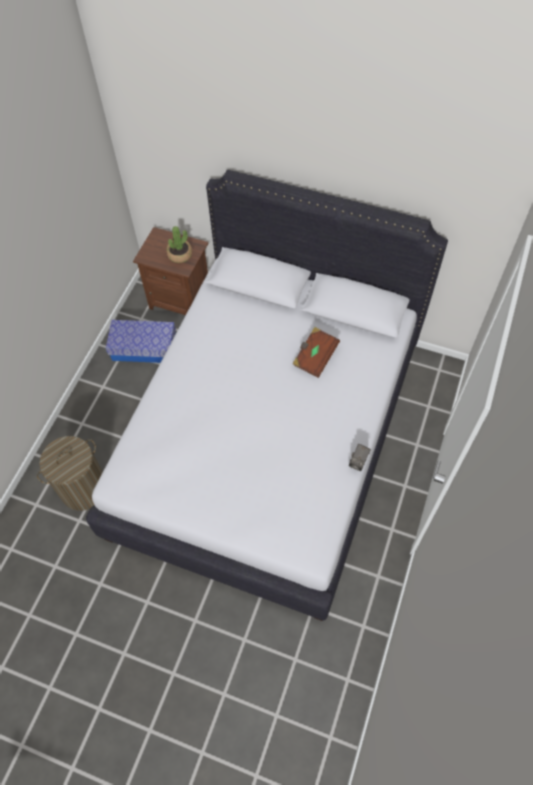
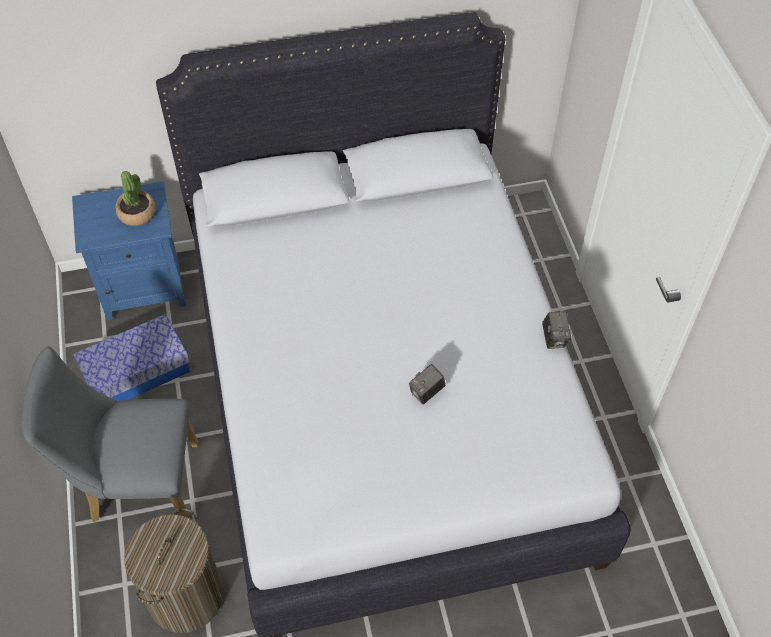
camera: 35 degrees left, 5 degrees down
(101, 411) = (136, 483): none -> grey chair
(181, 300) = (144, 288): brown nightstand -> blue nightstand
(255, 451) = (426, 393): none -> camera
(315, 357) = (412, 248): brown book -> none

